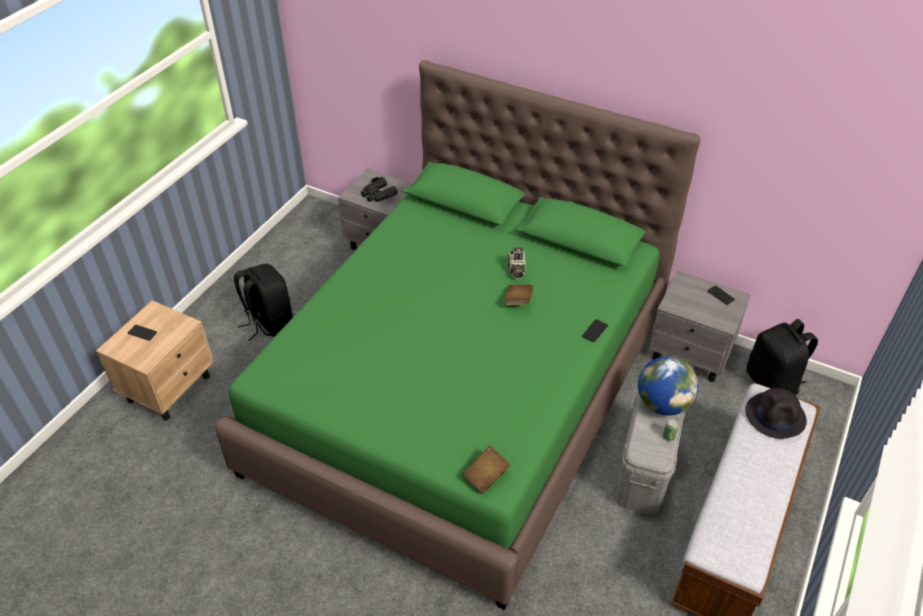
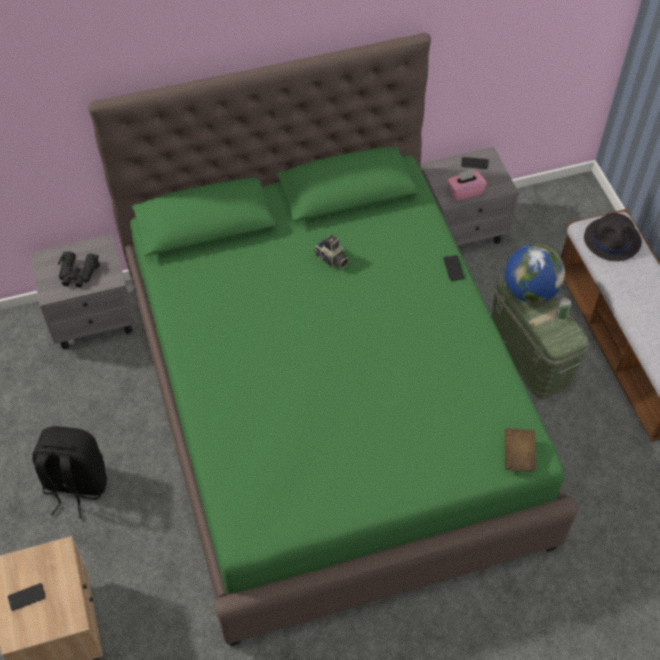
camera: 45 degrees left, 10 degrees up
(518, 301) = (367, 287): brown book -> none
(644, 471) = (530, 356): grey storage box -> green storage box
(689, 308) = (465, 192): none -> pink tissue box
(772, 383) = (539, 211): black backpack -> none

